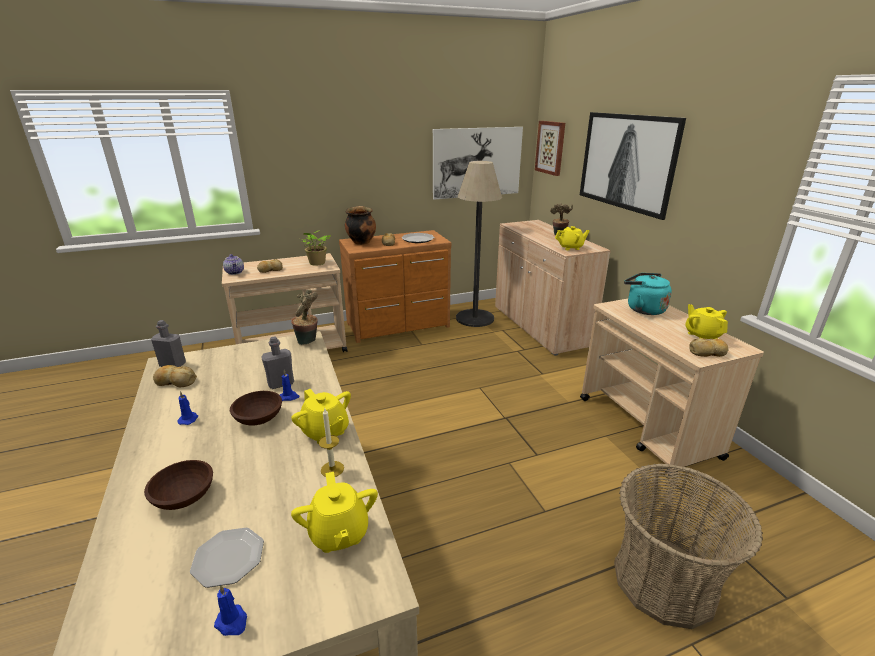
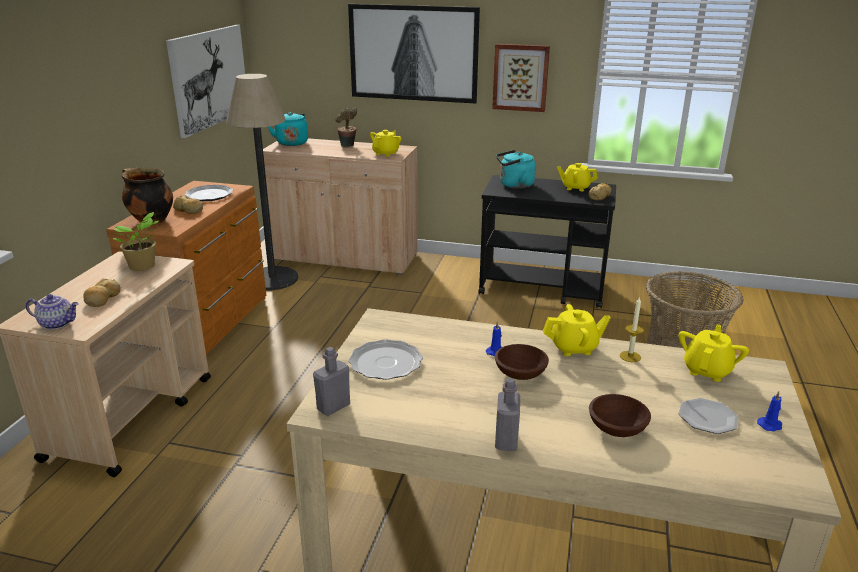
camera: 55 degrees left, 0 degrees up
(175, 381) = (383, 410): bread -> none
(189, 419) = (482, 411): blue candle -> none
(242, 361) = (385, 362): none -> plate
(281, 383) = (464, 351): grey bottle -> grey bottle (506, 441)
(308, 341) = (387, 319): potted plant -> none
(339, 533) = (707, 370): yellow teapot -> yellow teapot turned 75 degrees counterclockwise
(531, 224) = (291, 142): none -> turquoise kettle
(550, 147) = (282, 47): picture -> picture (520, 77)
(647, 427) = (543, 288): beige cart -> black cart

